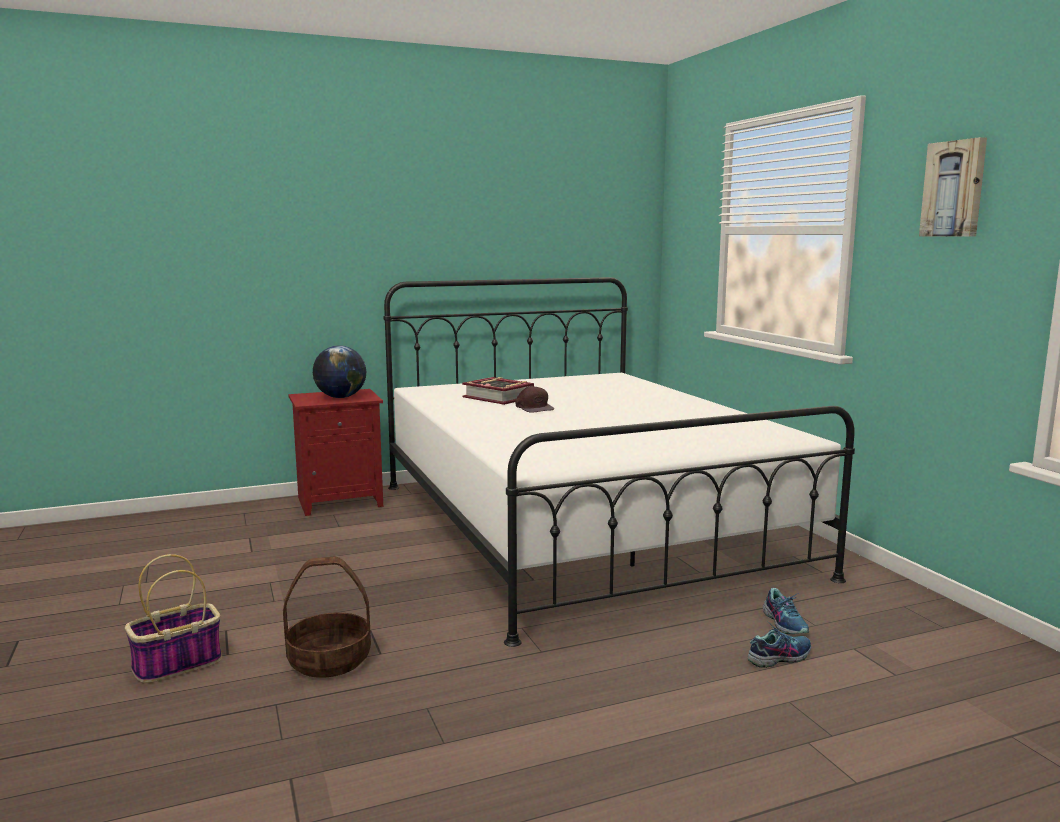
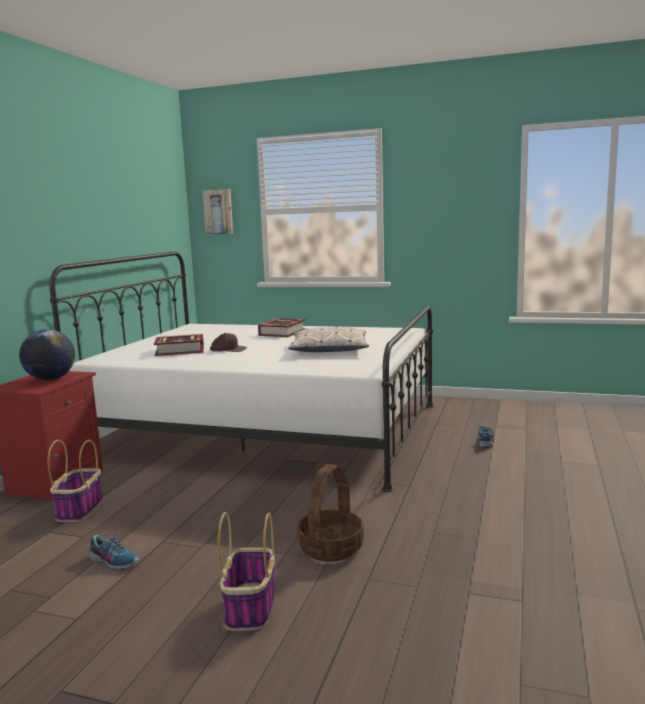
camera: 50 degrees left, 0 degrees up
(298, 530) = (80, 509): none -> basket
(610, 435) = (329, 349): none -> pillow
(652, 404) = (282, 333): none -> book
(785, 623) = (455, 429): shoe -> shoe (114, 561)
(954, 189) = (453, 183): picture -> picture (218, 211)

